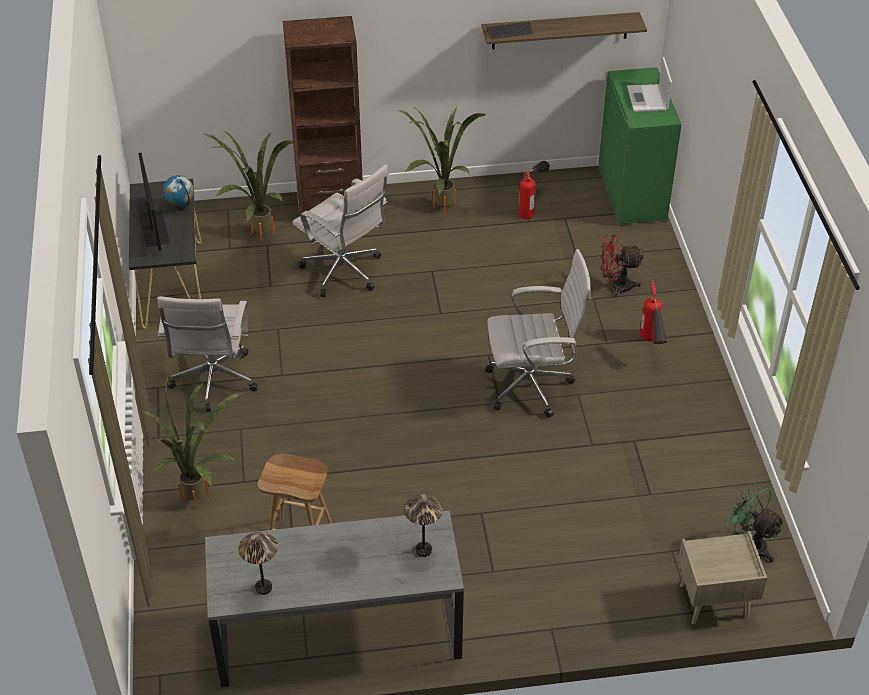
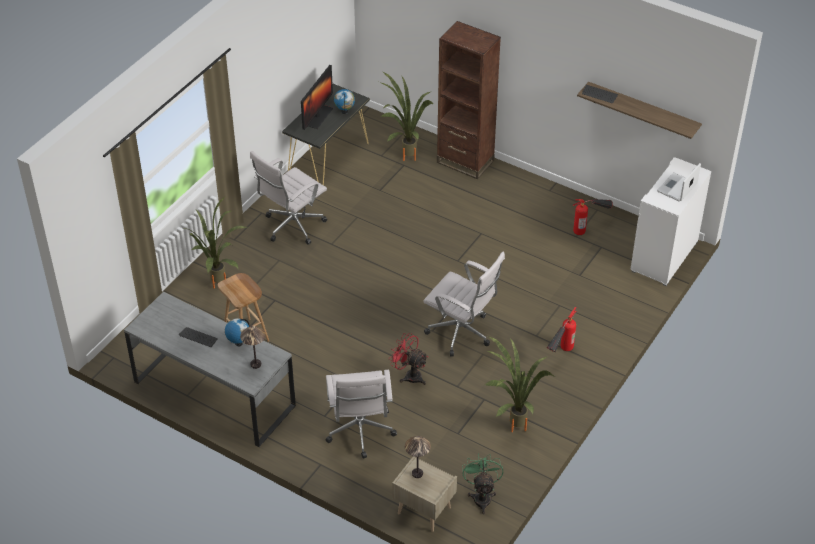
camera: 40 degrees right, 0 degrees up
(263, 587) = (162, 332): table lamp -> table lamp (417, 473)
(316, 564) = (198, 337): none -> keyboard
(345, 273) = (429, 206): white office chair -> white office chair (360, 433)
(373, 538) = (238, 343): none -> globe
(438, 209) = (528, 198): potted plant -> potted plant (511, 425)
(616, 286) = (583, 306): red fan -> red fan (409, 375)
(633, 194) = (664, 256): green cabinet -> white cabinet

